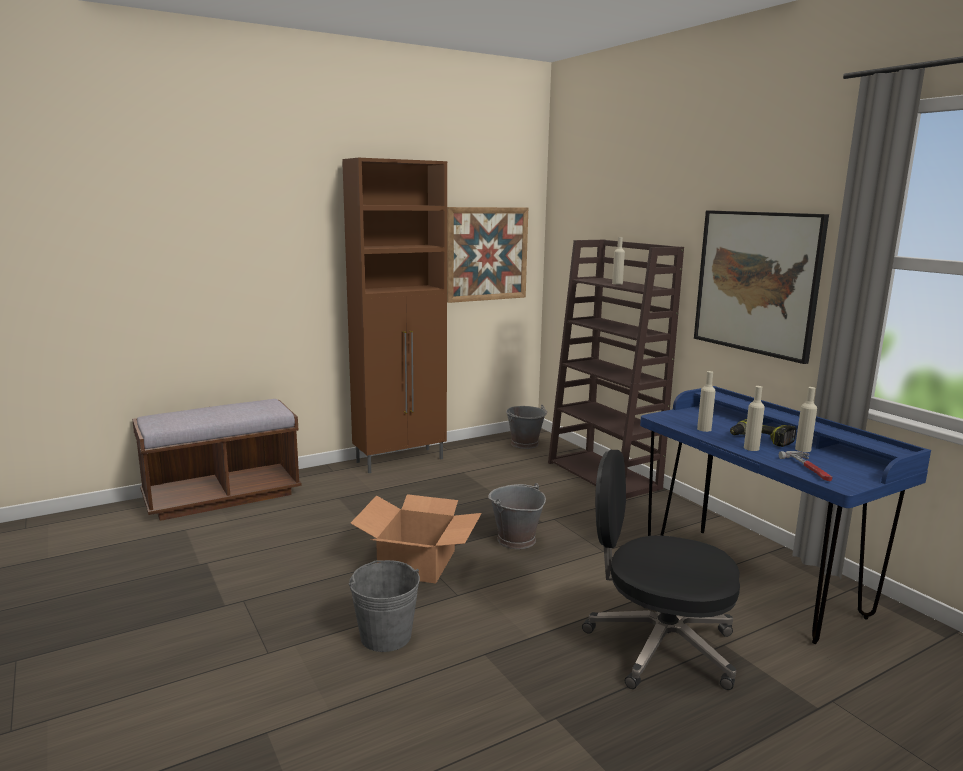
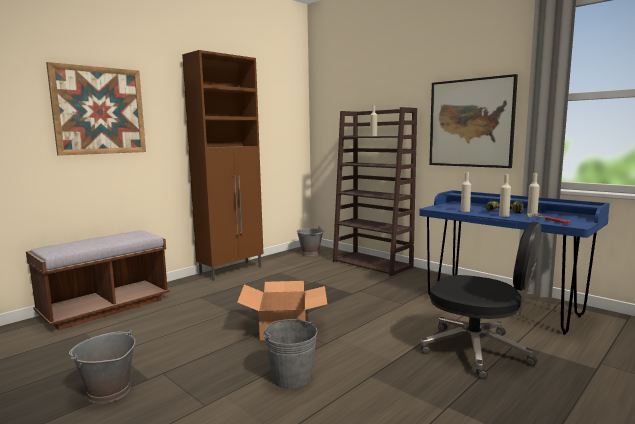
camera: 15 degrees left, 5 degrees down
(487, 254) = (276, 126): picture -> picture (99, 111)
(515, 540) = (342, 305): grey bucket -> grey bucket (108, 392)
(658, 645) = (478, 351): black office chair -> black office chair turned 150 degrees counterclockwise

